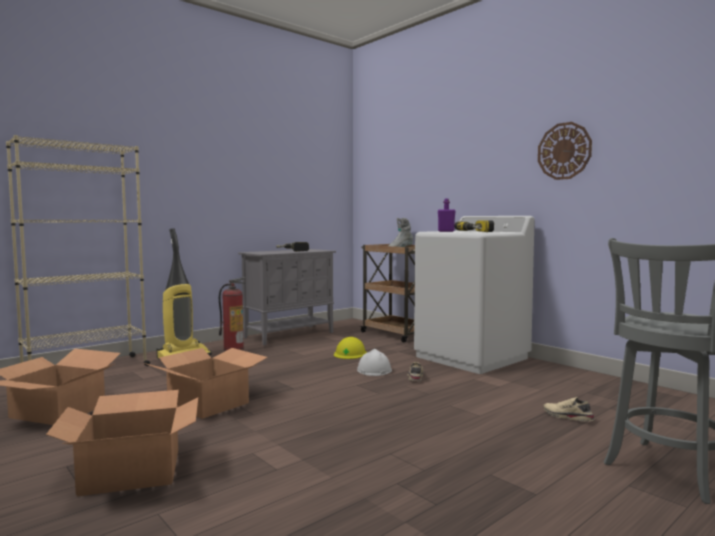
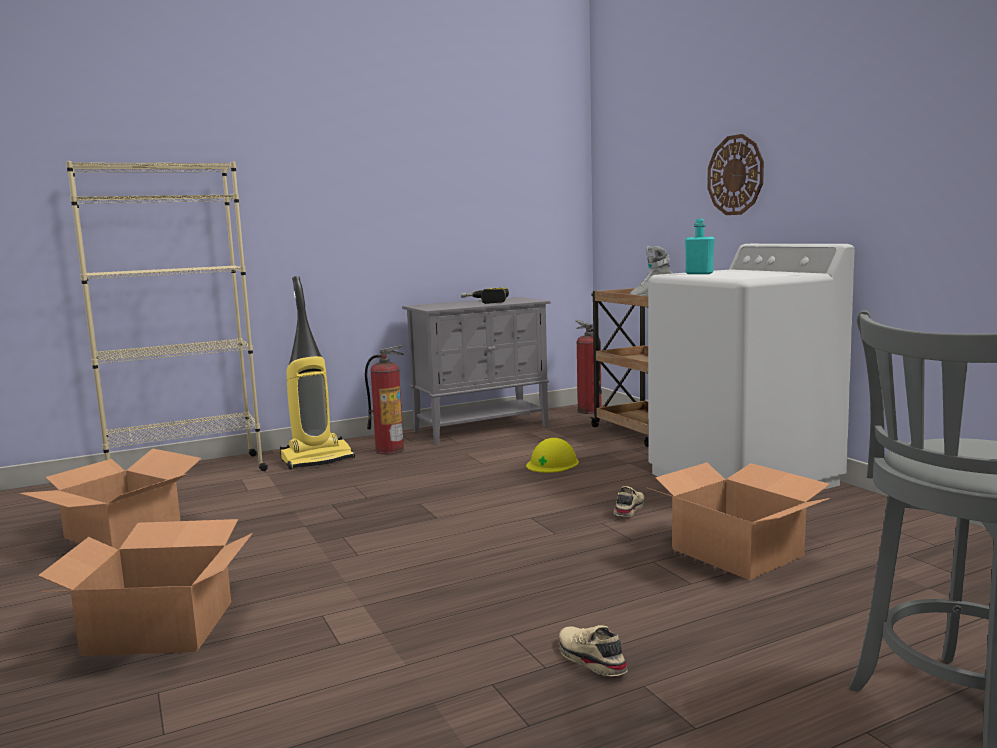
camera: 15 degrees right, 5 degrees up
(208, 403) = (309, 533): cardboard box -> cardboard box (737, 552)
(353, 323) = (589, 411): none -> fire extinguisher
(374, 370) = (572, 494): white hard hat -> none
(446, 231) = (699, 273): purple bottle -> turquoise bottle
(478, 232) = (745, 276): power drill -> none
(564, 151) = (907, 128): wall clock -> wall clock (735, 175)
(567, 417) = (839, 598): beige shoe -> beige shoe (589, 660)

